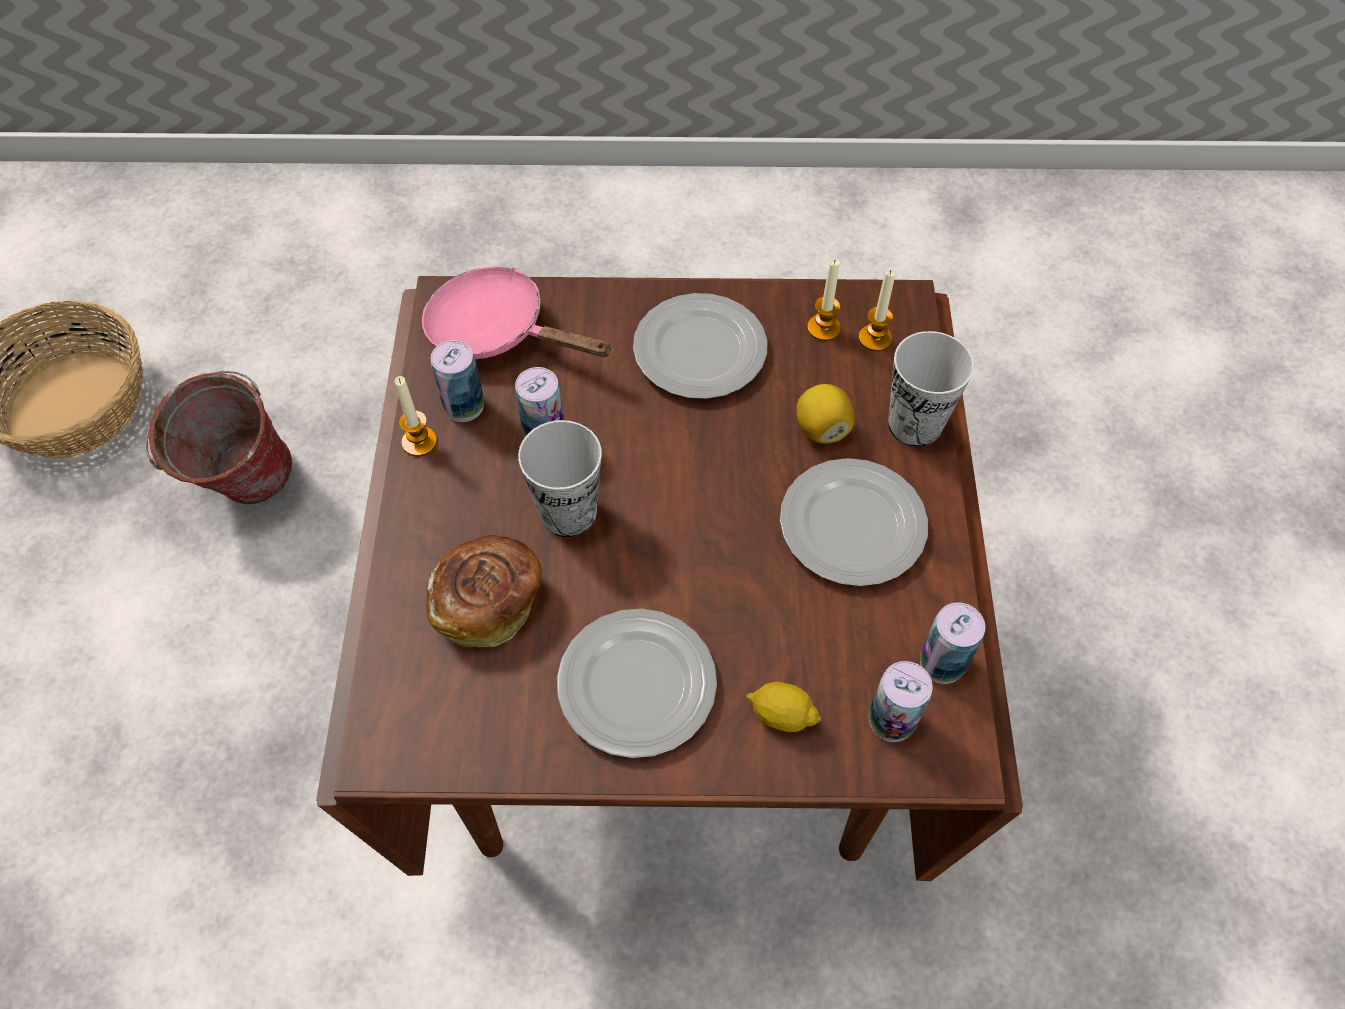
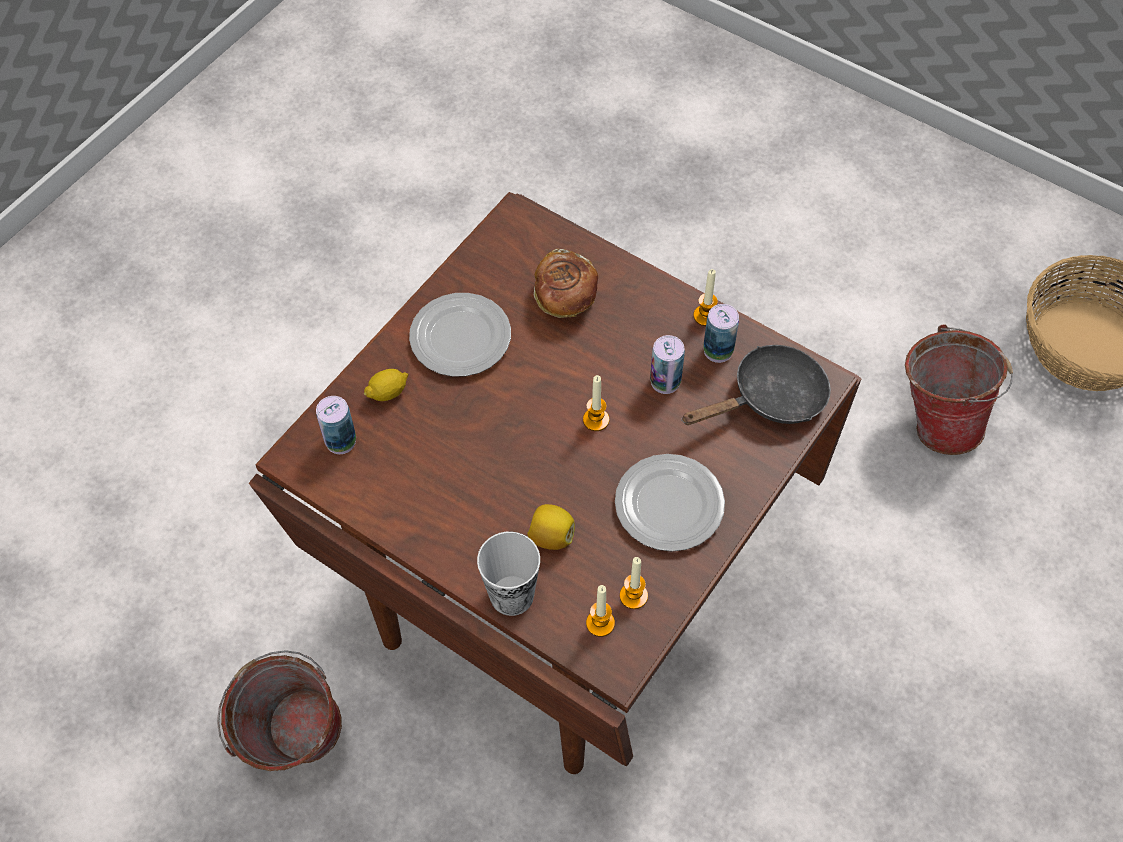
camera: 125 degrees right, 0 degrees up
(498, 331) = (770, 398): pink frying pan -> black frying pan
(568, 512) = (596, 364): cup -> none
(646, 469) = (596, 420): none -> candle
(853, 527) = (467, 504): plate -> none
(942, 663) = (348, 489): can -> none
(1027, 863) = (295, 745): none -> bucket

